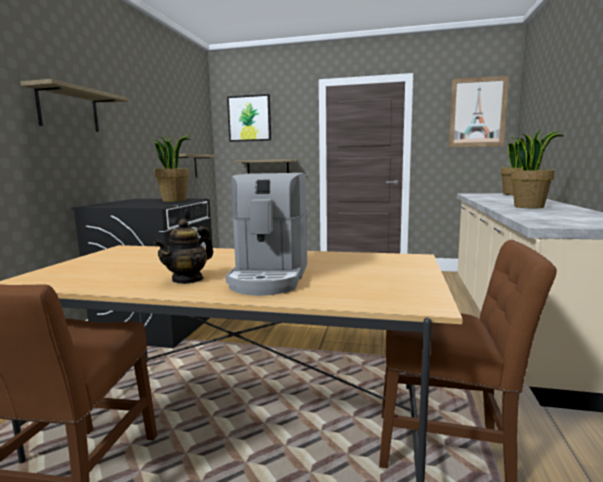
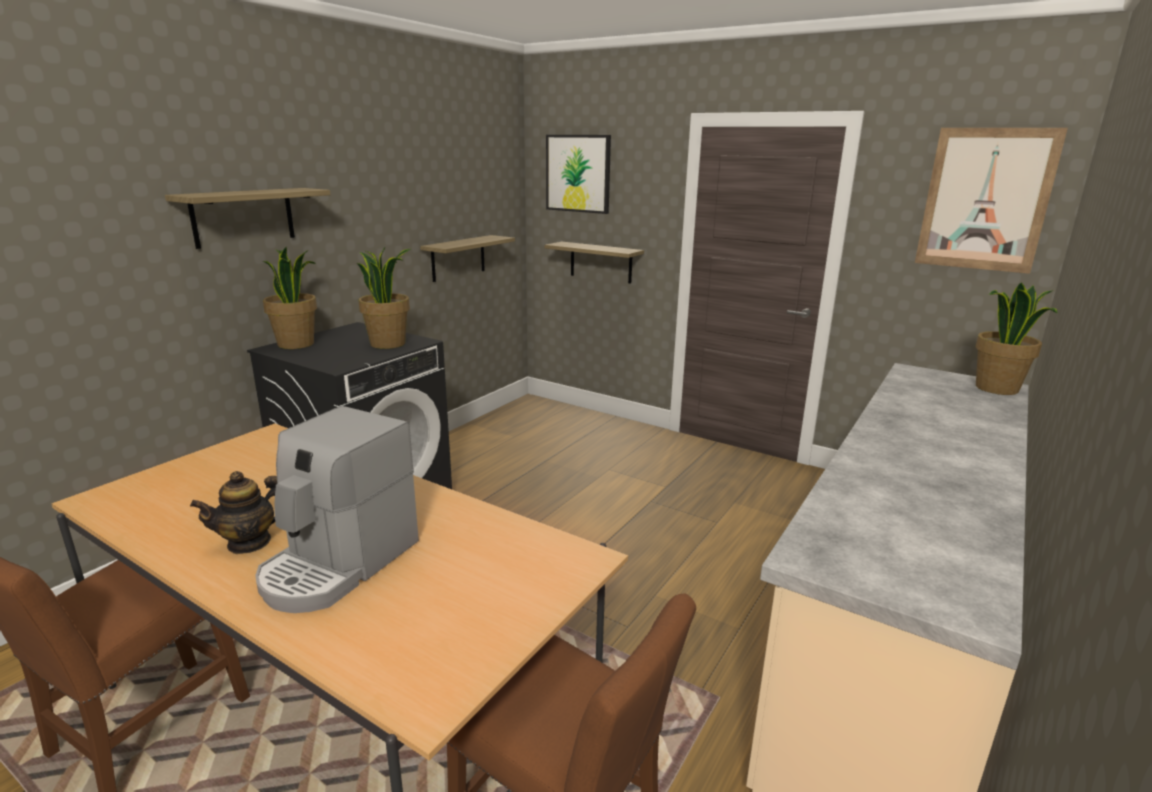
camera: 20 degrees right, 10 degrees up
(529, 206) = (918, 464): potted plant -> potted plant (297, 344)

